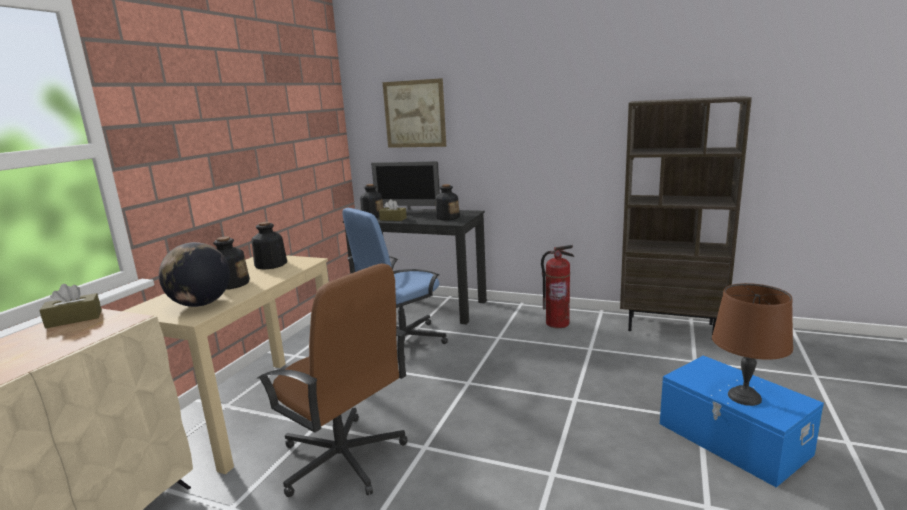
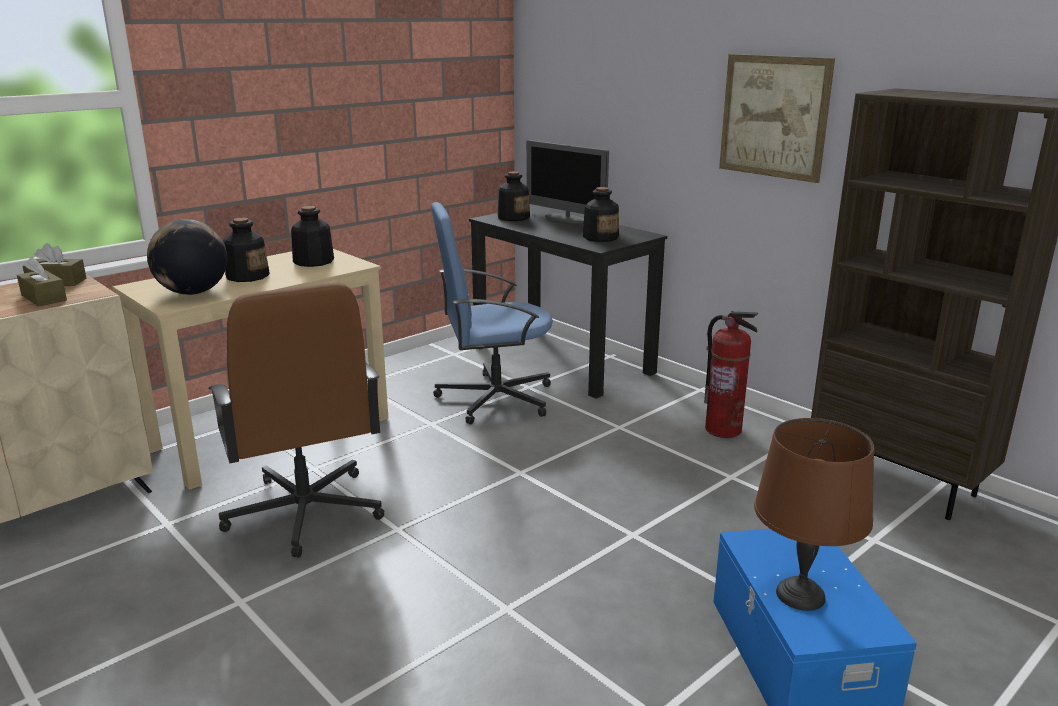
camera: 25 degrees right, 5 degrees up
(393, 219) = (530, 227): brown tissue box -> brown tissue box (44, 298)
(414, 114) = (595, 74): picture -> picture (774, 117)

